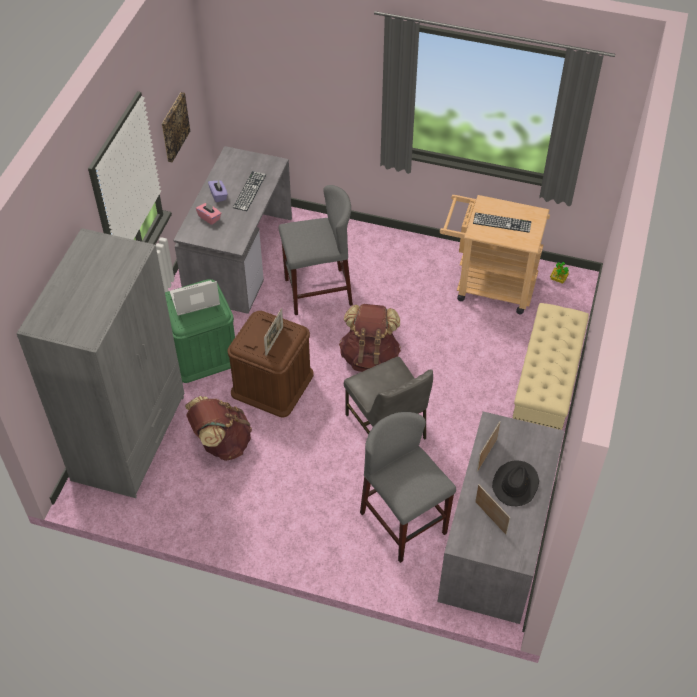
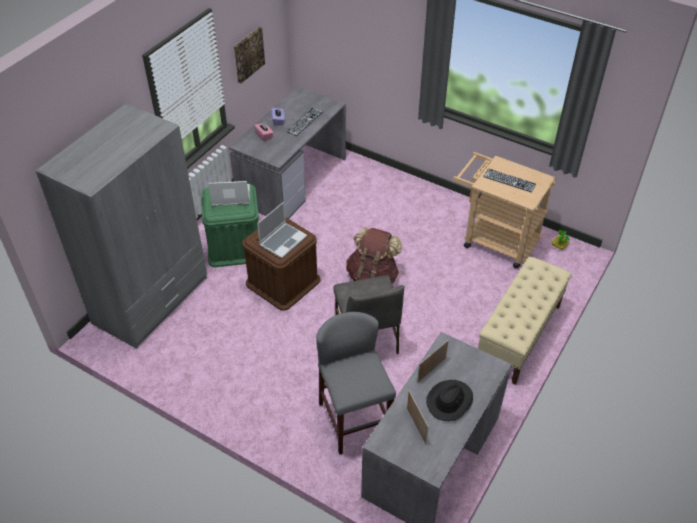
camera: 15 degrees right, 5 degrees down
(221, 443) = (223, 320): brown backpack -> none
(274, 341) = (283, 240): picture frame -> laptop
(318, 291) = (347, 218): grey stool -> none

